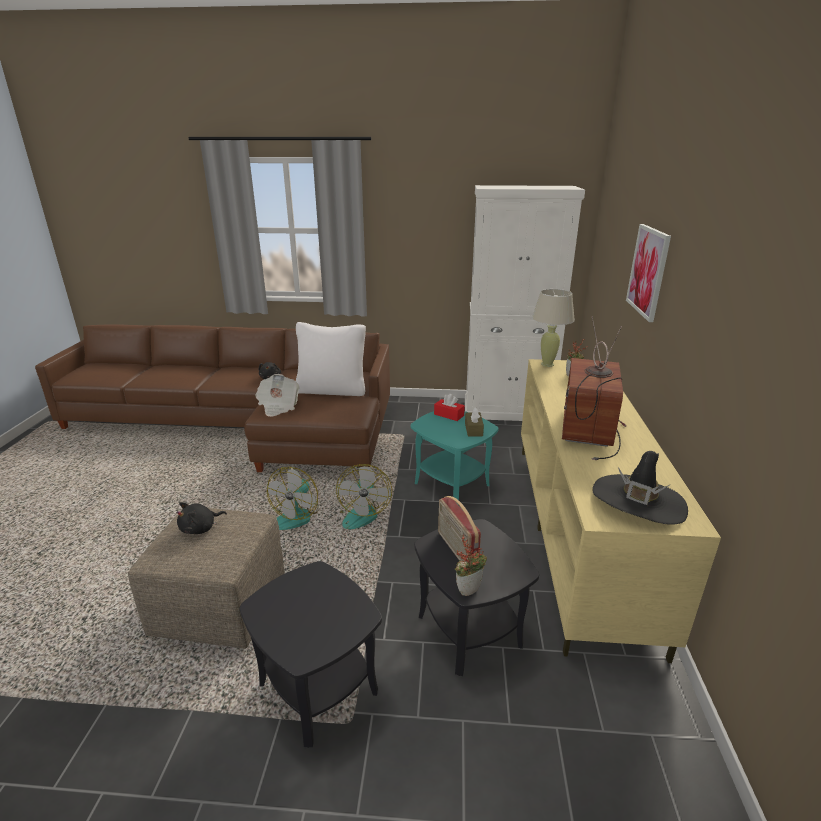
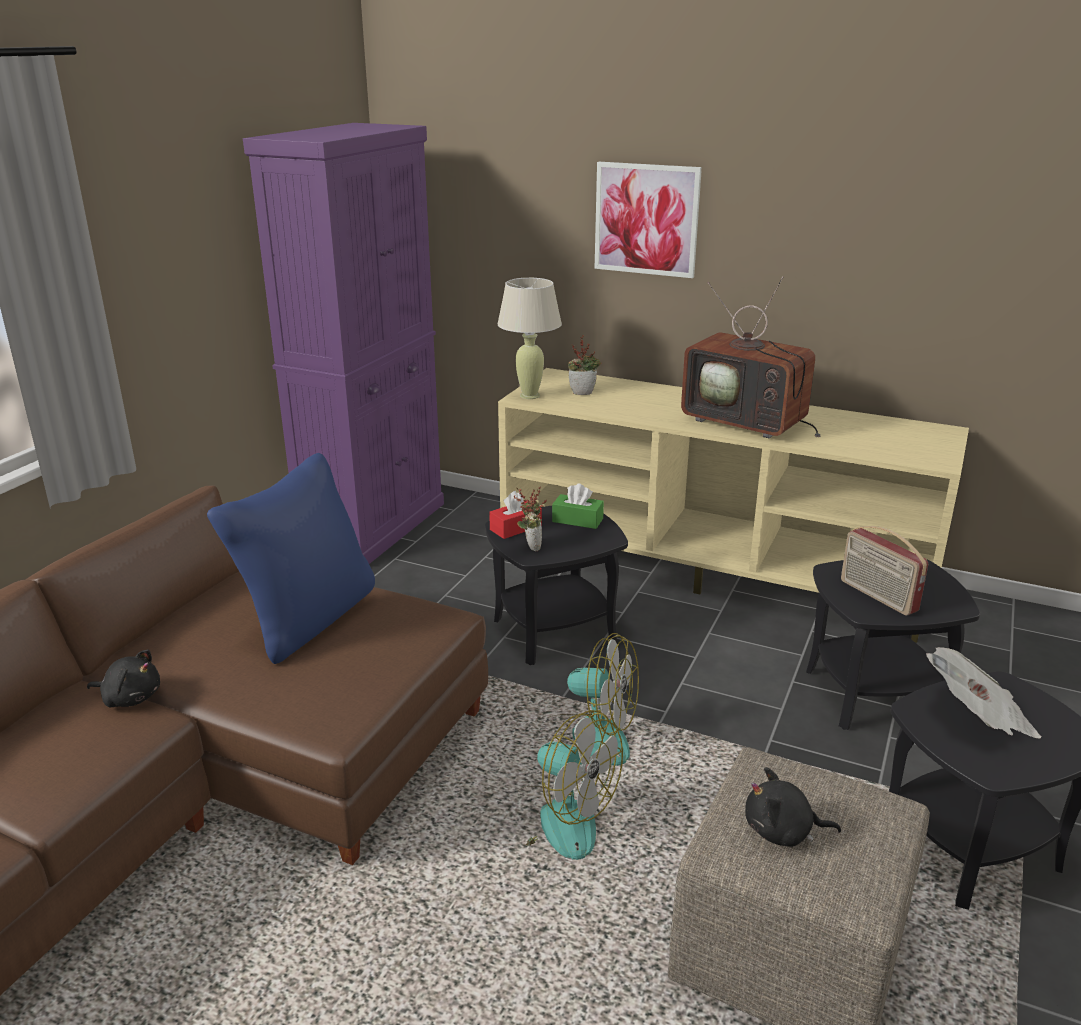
camera: 70 degrees left, 0 degrees up
(200, 528) = (782, 832): black plush toy -> black plush toy turned 120 degrees clockwise
(278, 406) = (319, 698): newspaper -> newspaper (977, 718)
(332, 390) = (308, 619): white pillow -> blue pillow
(452, 484) = (554, 631): turquoise side table -> black side table
(456, 549) = (877, 596): radio -> radio turned 60 degrees clockwise
(468, 588) = (951, 604): potted plant -> potted plant (530, 546)
(473, 429) = (577, 520): brown tissue box -> green tissue box
(507, 410) = (374, 527): white cabinet -> purple cabinet
(638, 502) = (909, 440): black hat -> none

